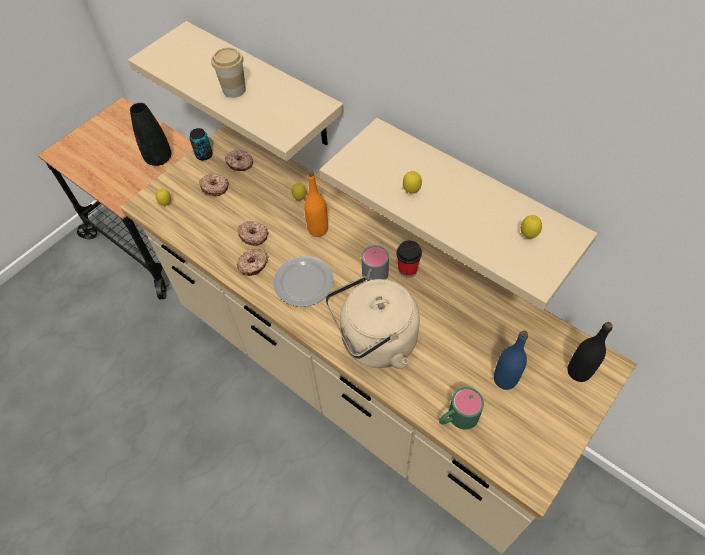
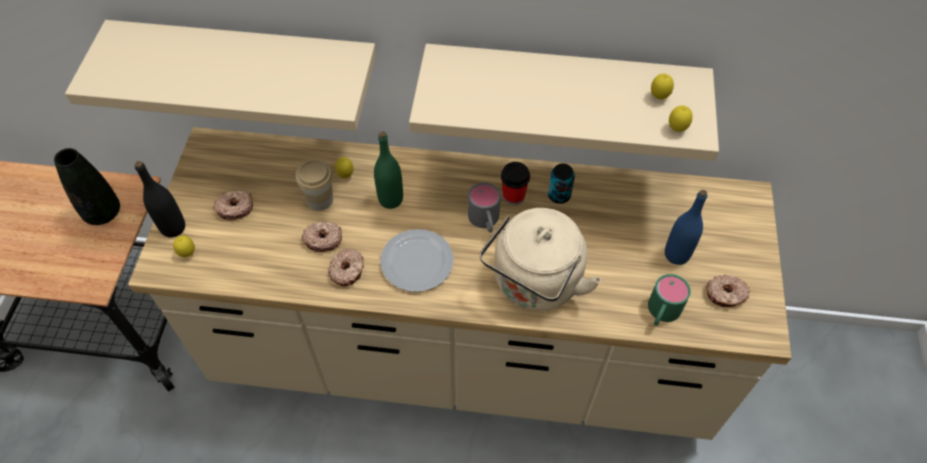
camera: 35 degrees left, 0 degrees up
(204, 155) = (192, 177): can -> can (559, 195)
(234, 90) = (237, 76): cup -> cup (320, 200)
(240, 164) = (245, 168): donut -> donut (725, 295)
(318, 229) = (390, 199): orange bottle -> green bottle
(411, 191) = (521, 103): lemon -> lemon (676, 129)
(578, 371) = (731, 214): black bottle -> black bottle (173, 228)

